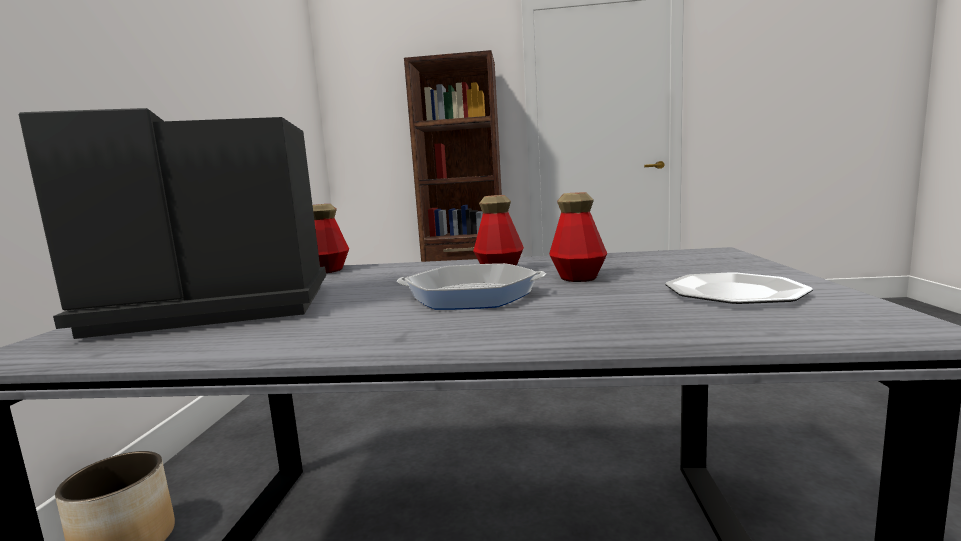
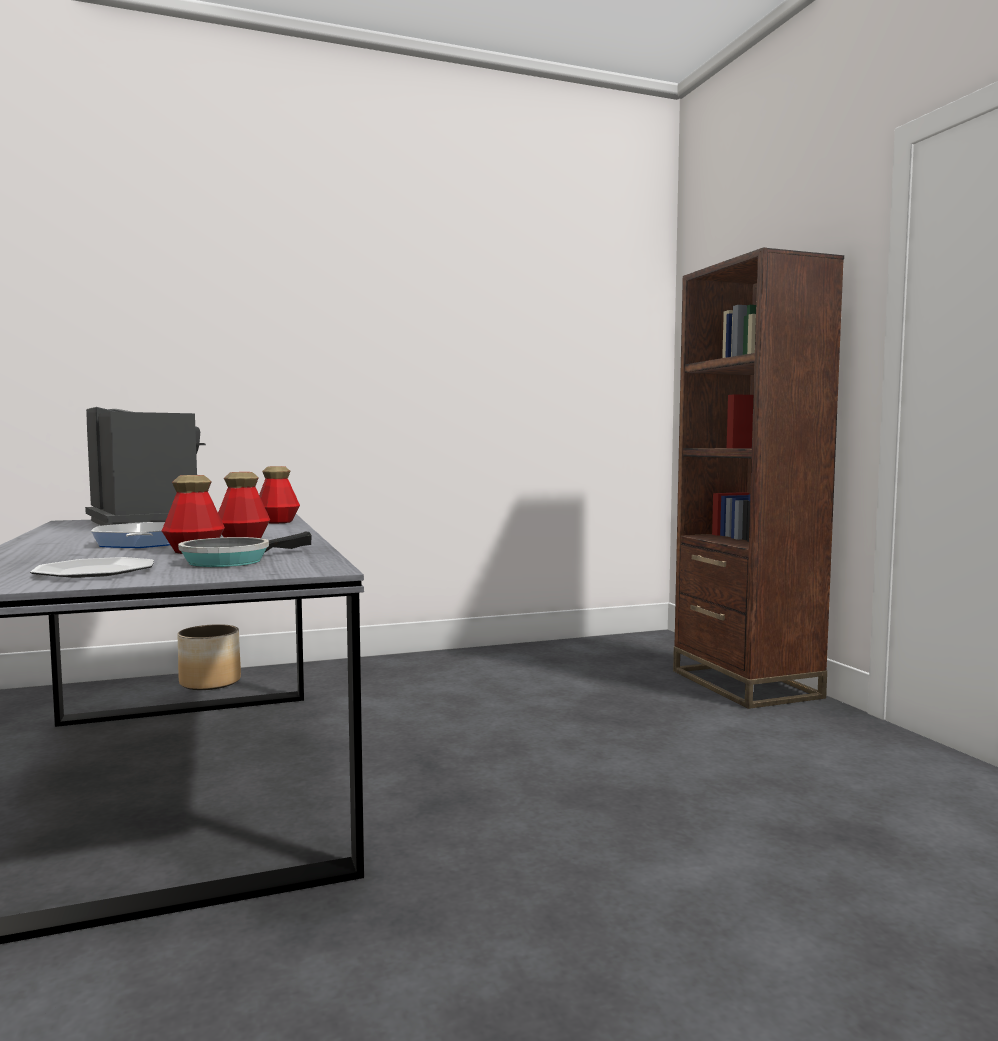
camera: 65 degrees right, 5 degrees down
(655, 267) = (232, 560): none -> frying pan

